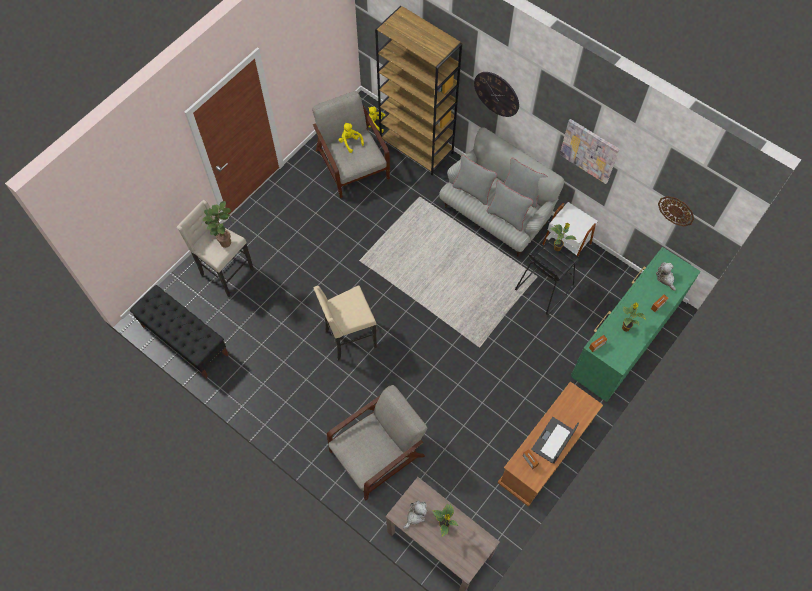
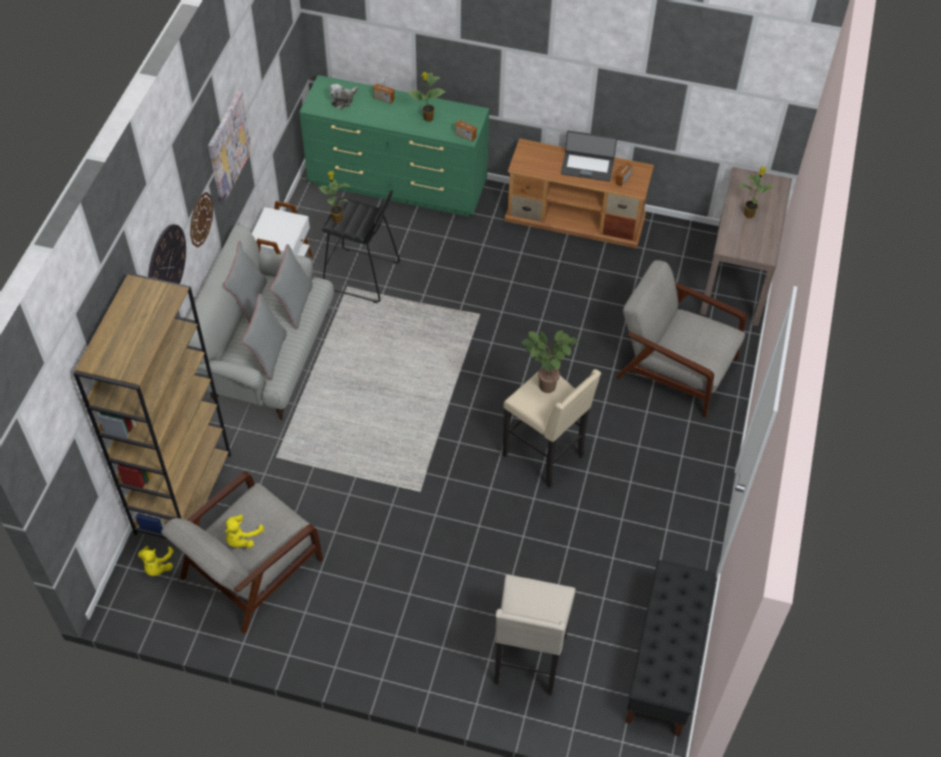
camera: 115 degrees left, 10 degrees down
(224, 241) = (527, 595): potted plant -> potted plant (545, 388)
(415, 515) = (756, 240): plush toy -> none
(676, 210) = (279, 62): wall clock -> wall clock (200, 219)

